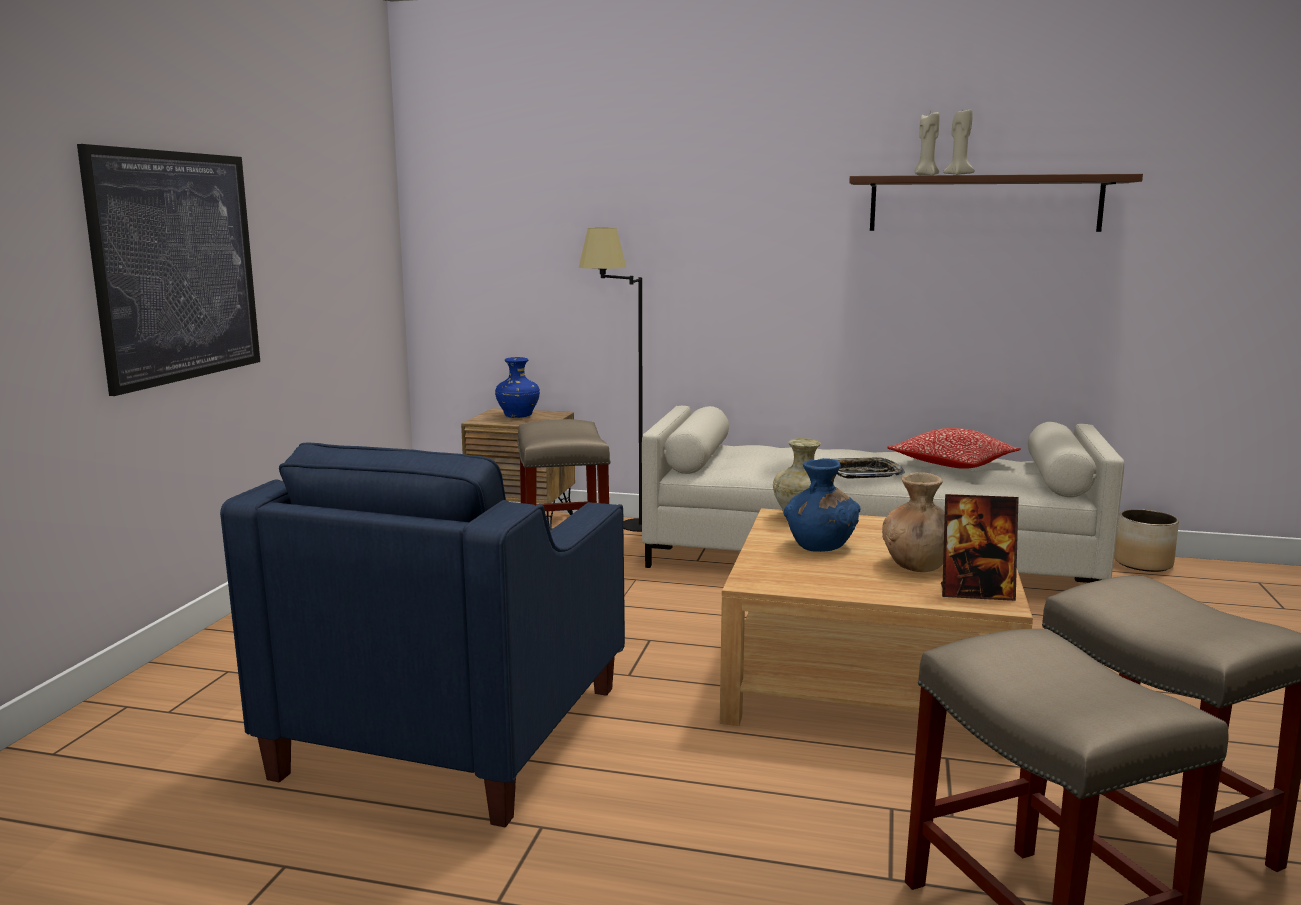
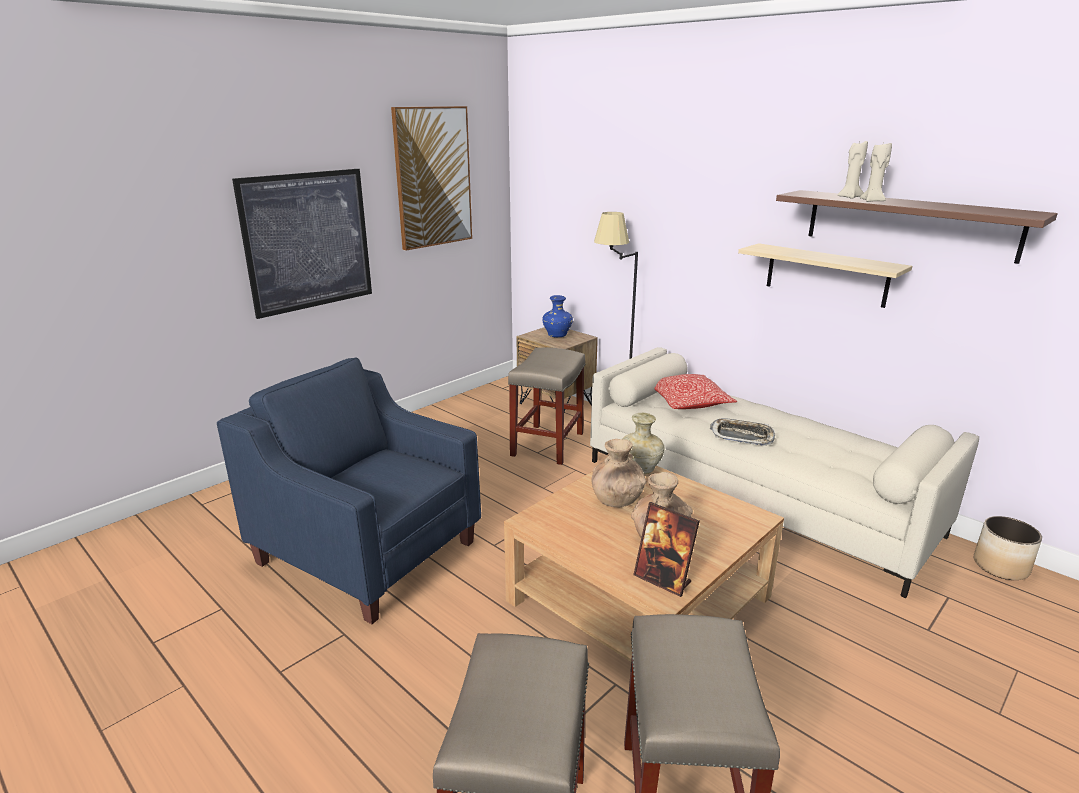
camera: 30 degrees right, 10 degrees up
(321, 186) = (433, 177): none -> picture
(453, 730) = (367, 552): blue armchair -> blue armchair turned 75 degrees clockwise
(820, 545) = (616, 500): blue vase -> brown vase
(896, 274) = (826, 275): none -> shelf
(952, 465) = (833, 442): pillow -> pillow (688, 402)

